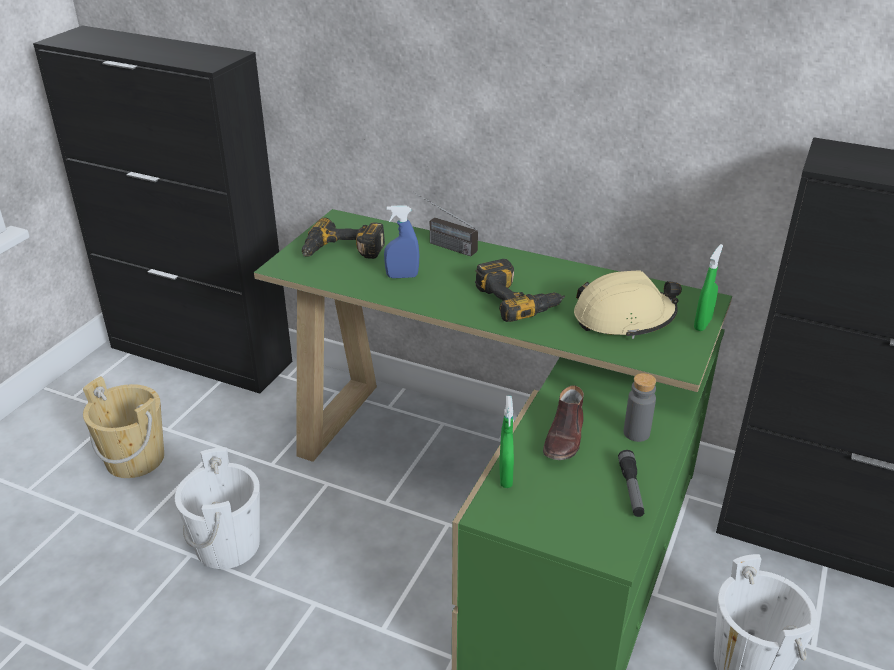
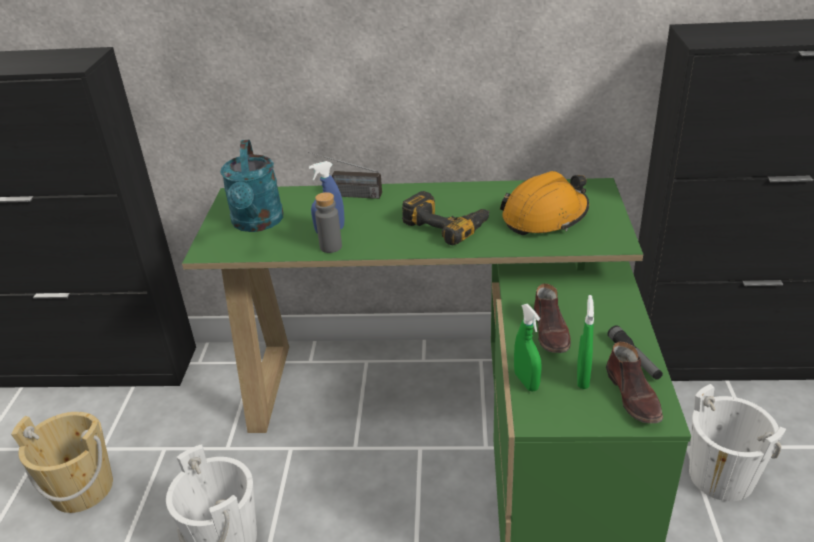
camera: 20 degrees left, 0 degrees up
(341, 252) = (257, 223): power drill -> turquoise watering can
(602, 525) = (633, 396): none -> brown shoe
(623, 318) = (545, 217): beige hard hat -> orange hard hat
(636, 433) = (604, 310): grey bottle -> grey bottle (331, 247)
(702, 324) = (609, 205): green spray bottle -> green spray bottle (582, 378)

